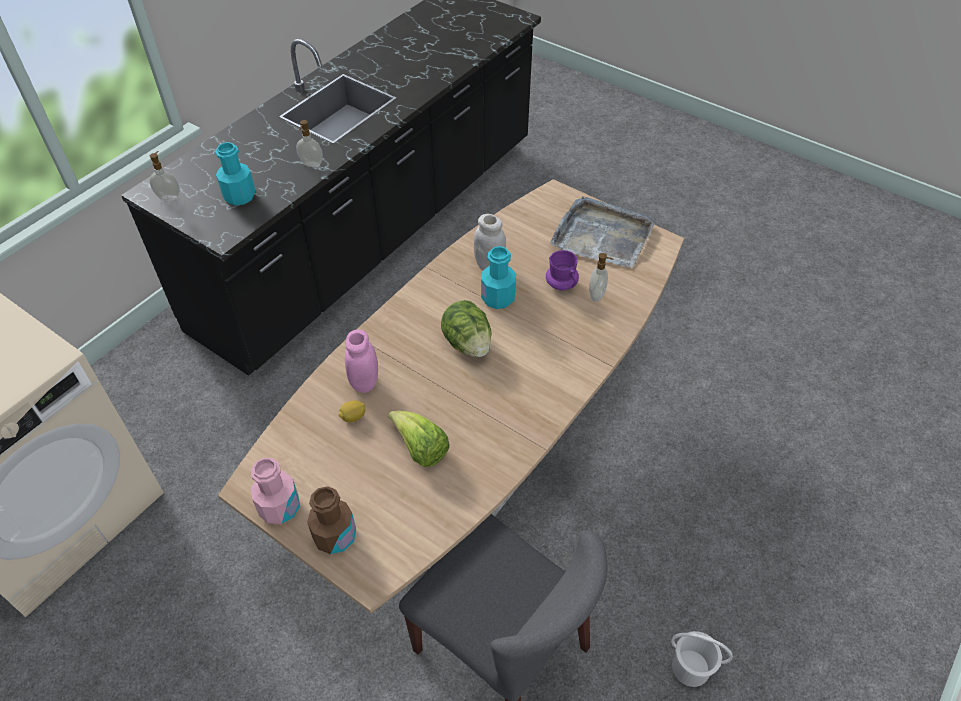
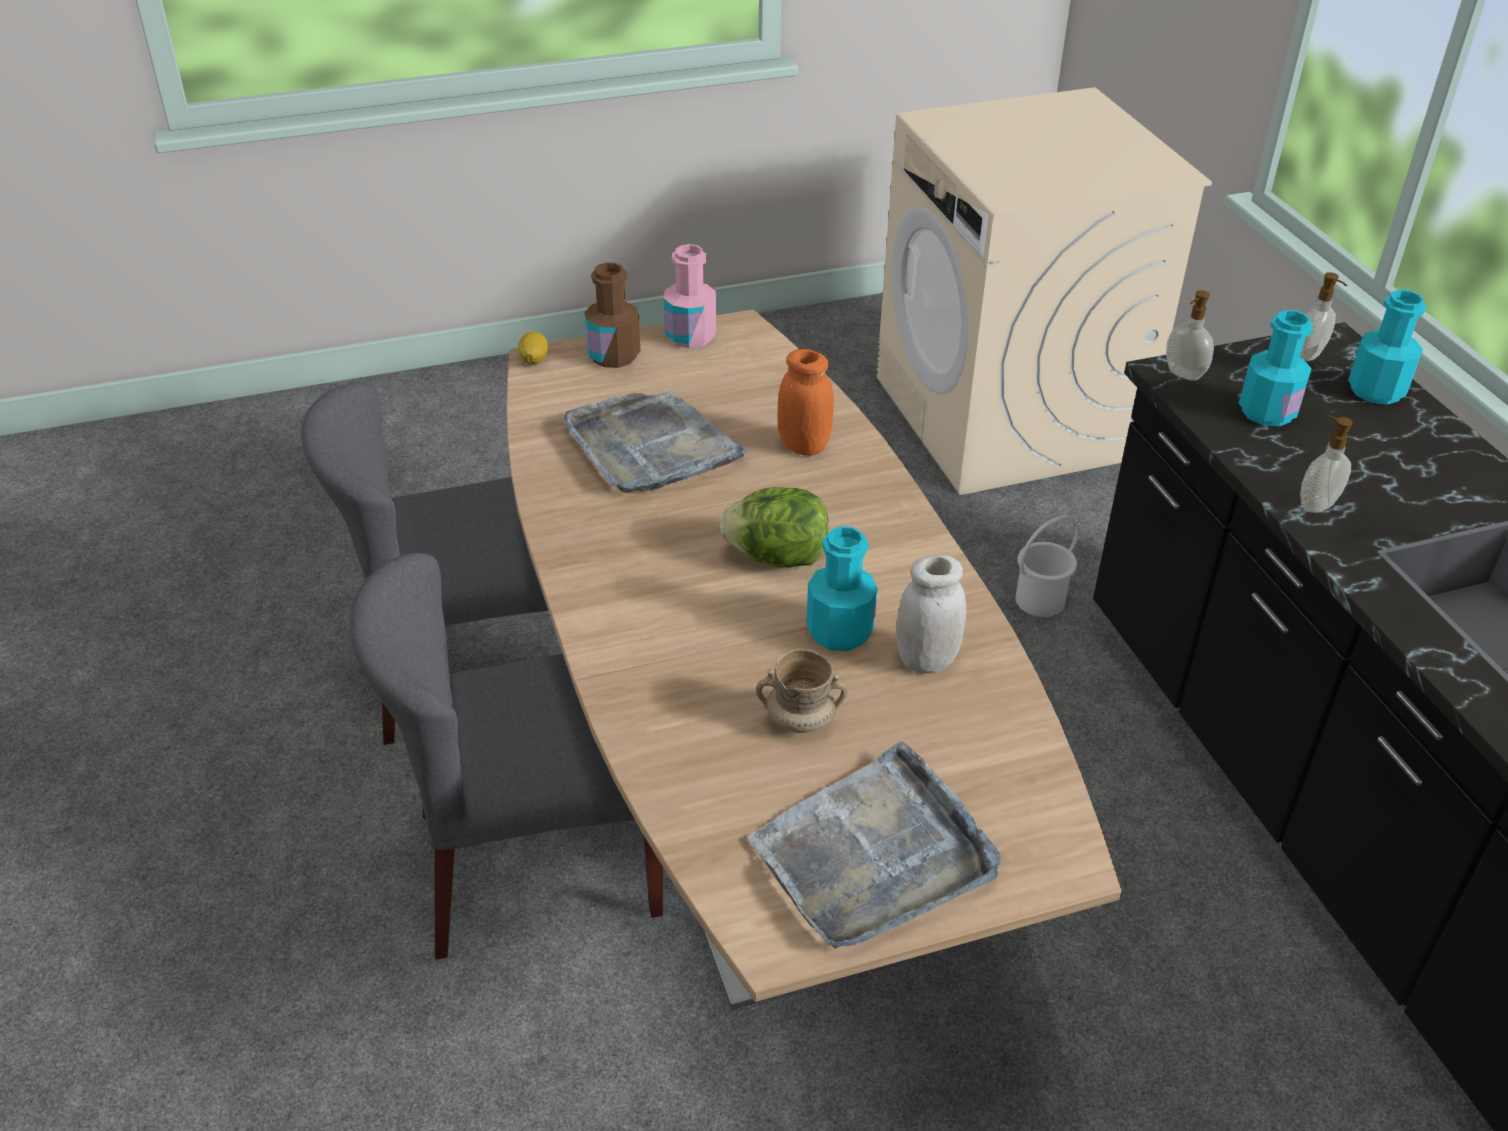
camera: 125 degrees right, 10 degrees down
(192, 170) = (1376, 390): none -> turquoise bottle
(353, 417) = (757, 418): lemon -> lemon (534, 360)
(364, 382) = (803, 446): pink jar -> orange jar
(420, 449) = (652, 447): lettuce -> grey tray
(561, 284) = (800, 721): purple mug -> beige mug
(591, 514) = (536, 863): none -> grey chair
(597, 295) = (731, 751): soap dispenser -> soap dispenser (1183, 374)
(690, 667) = (249, 824): white bucket -> white bucket (1041, 601)

